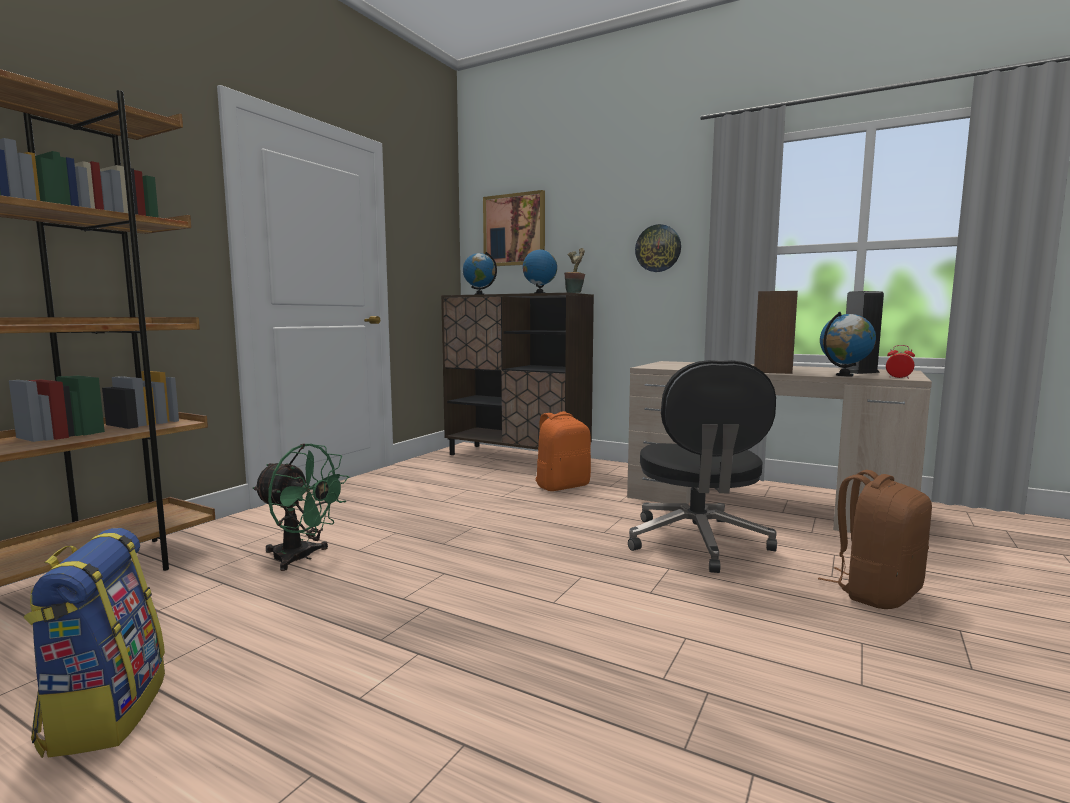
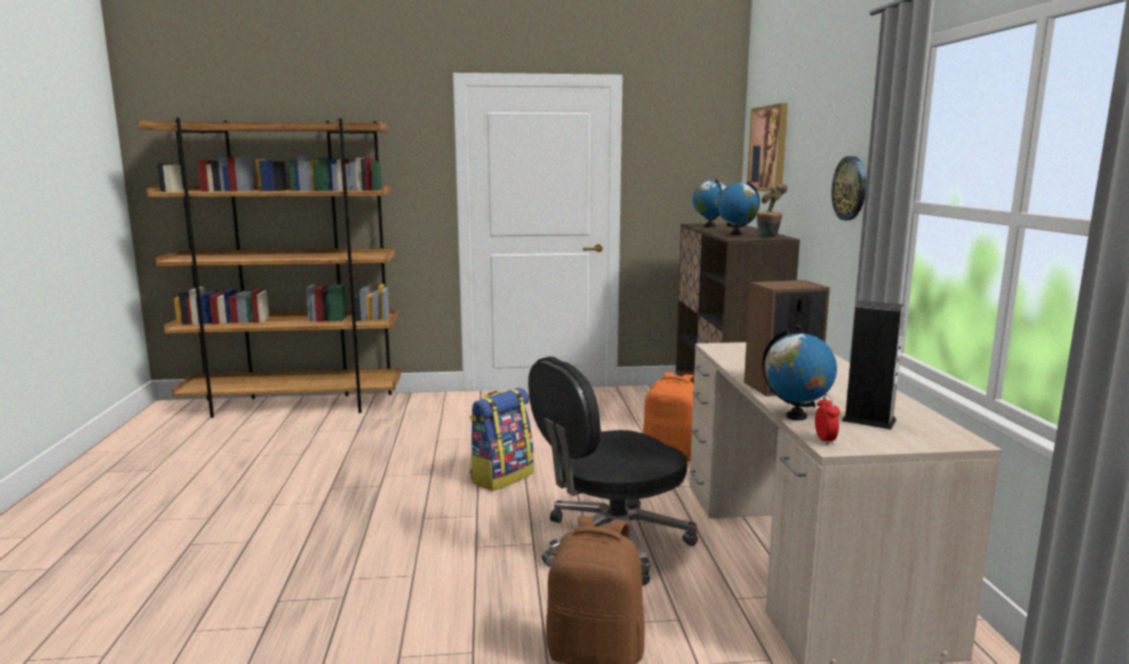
camera: 55 degrees right, 5 degrees up
(105, 712) = (229, 462): backpack -> backpack (501, 477)
(301, 558) = (408, 431): green fan -> none

